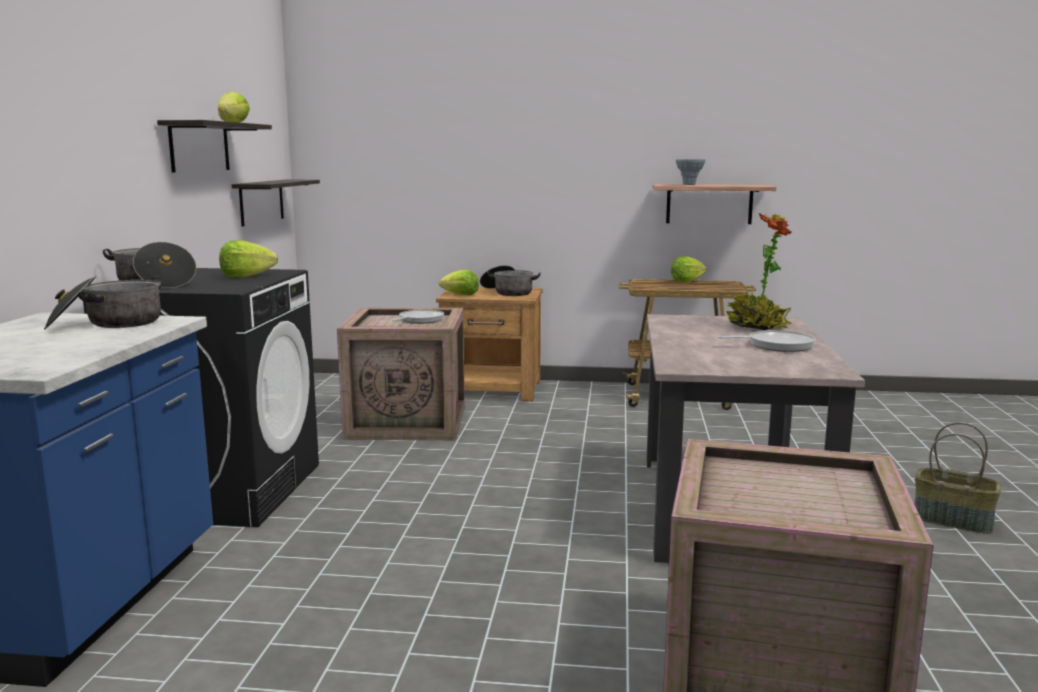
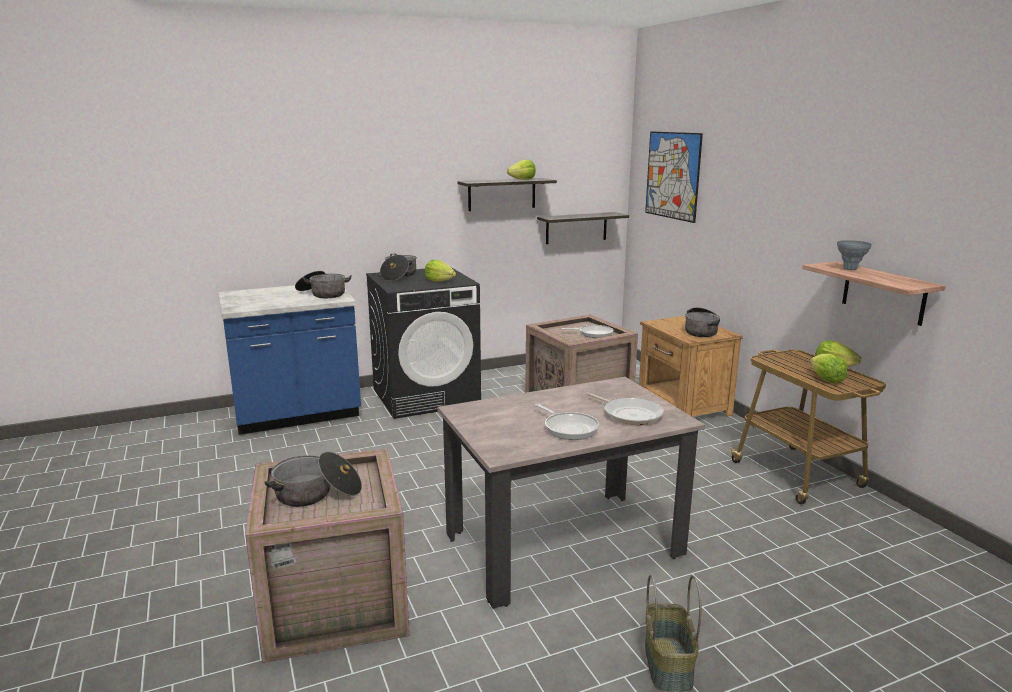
camera: 60 degrees right, 5 degrees up
(385, 122) = (672, 175): none -> picture
(460, 295) = (664, 323): lettuce -> lettuce (826, 379)
(756, 327) = (630, 414): potted plant -> frying pan
(792, 497) = (317, 494): none -> cooking pot

